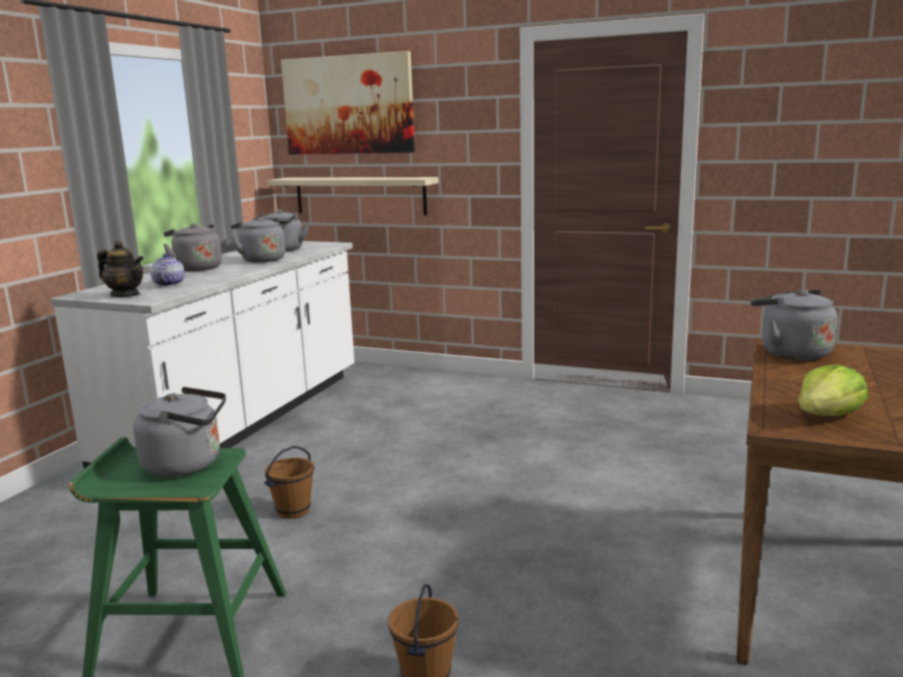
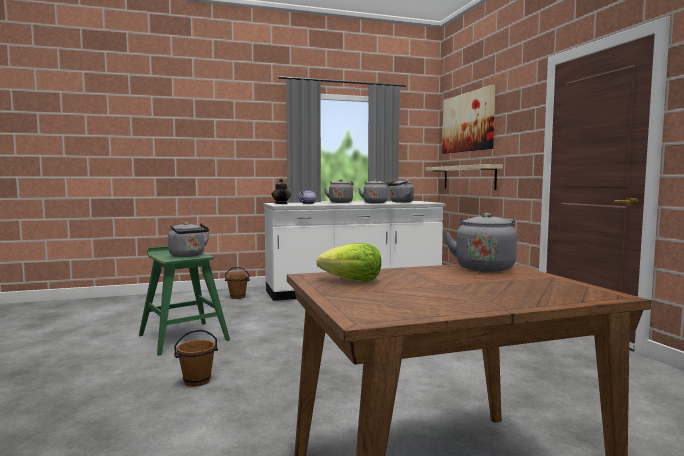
camera: 50 degrees right, 10 degrees down
(293, 511) = (294, 321): brown bucket -> brown bucket (237, 297)

